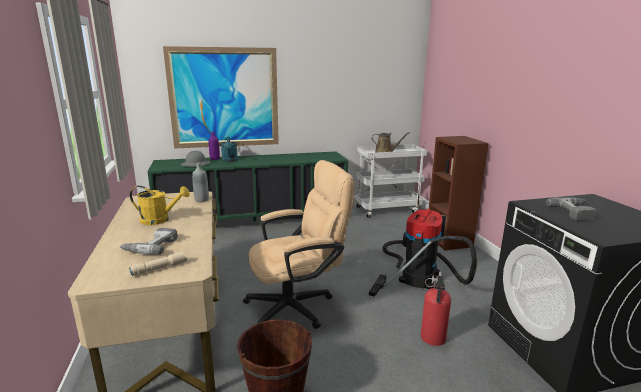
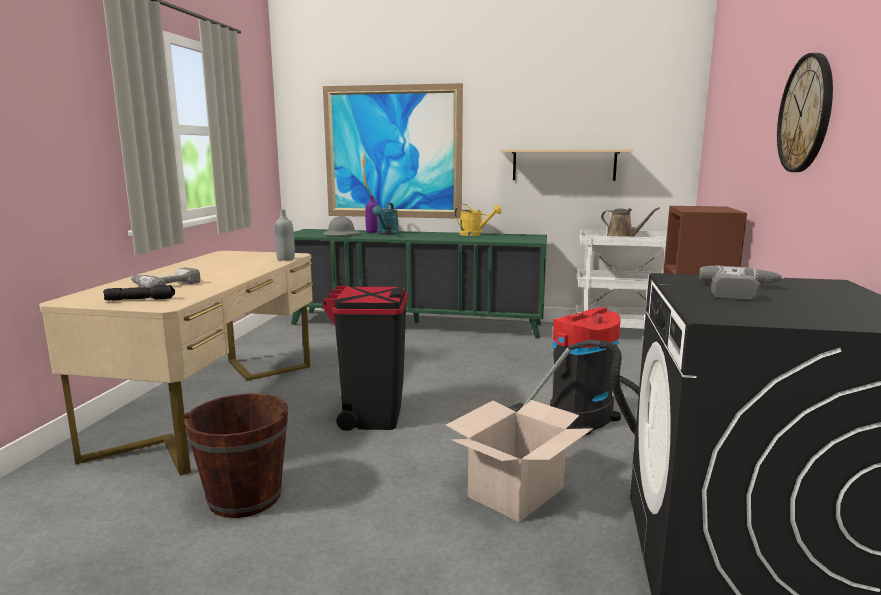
camera: 25 degrees right, 5 degrees down
(159, 268) = (141, 299): beige flashlight -> black flashlight
(160, 220) = (213, 269): yellow watering can -> yellow watering can (475, 234)
(298, 305) = (372, 416): beige office chair -> black trash can
(345, 104) = (564, 164): none -> beige shelf
(432, 339) = (516, 492): fire extinguisher -> cardboard box
(540, 94) = (805, 114): none -> wall clock

